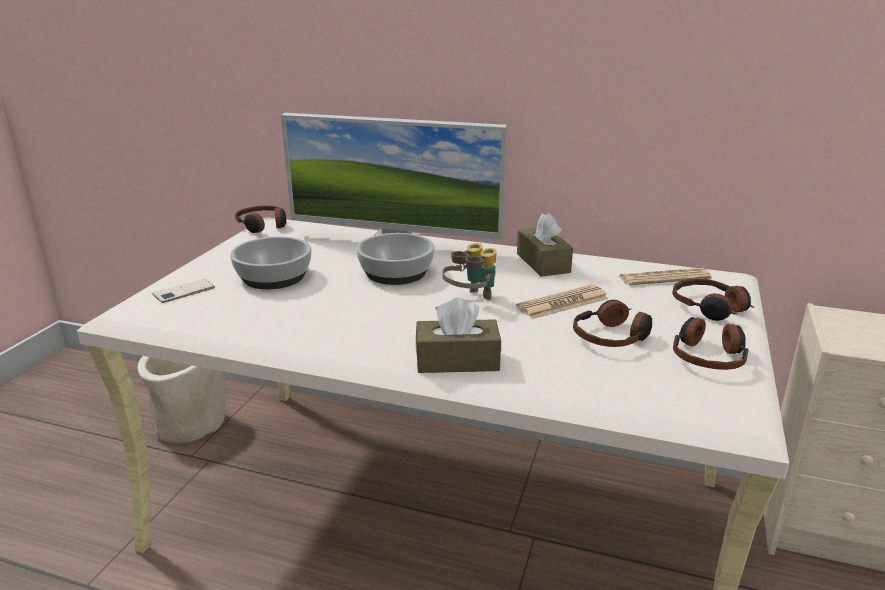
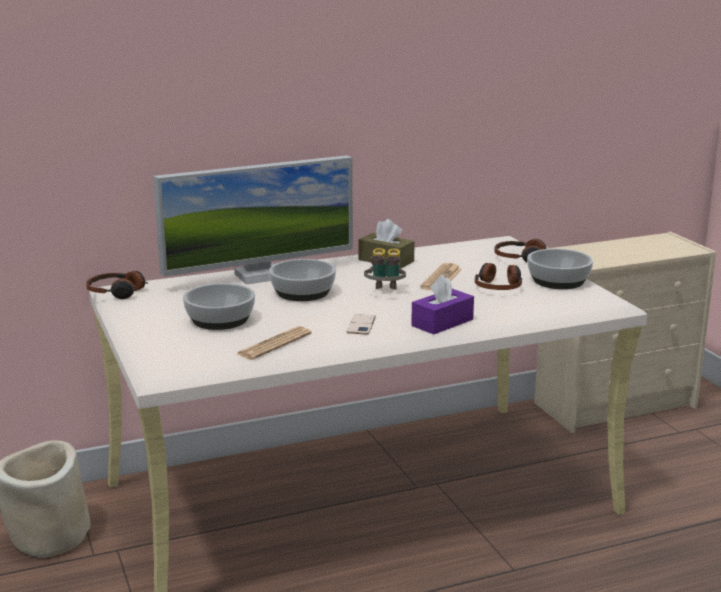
camera: 40 degrees left, 5 degrees down
(184, 291) = (174, 347): phone -> phone (361, 325)
(457, 361) = (442, 323): brown tissue box -> purple tissue box
(664, 278) = (471, 250): newspaper -> newspaper (274, 344)
(708, 356) = (558, 281): headphones -> bowl

